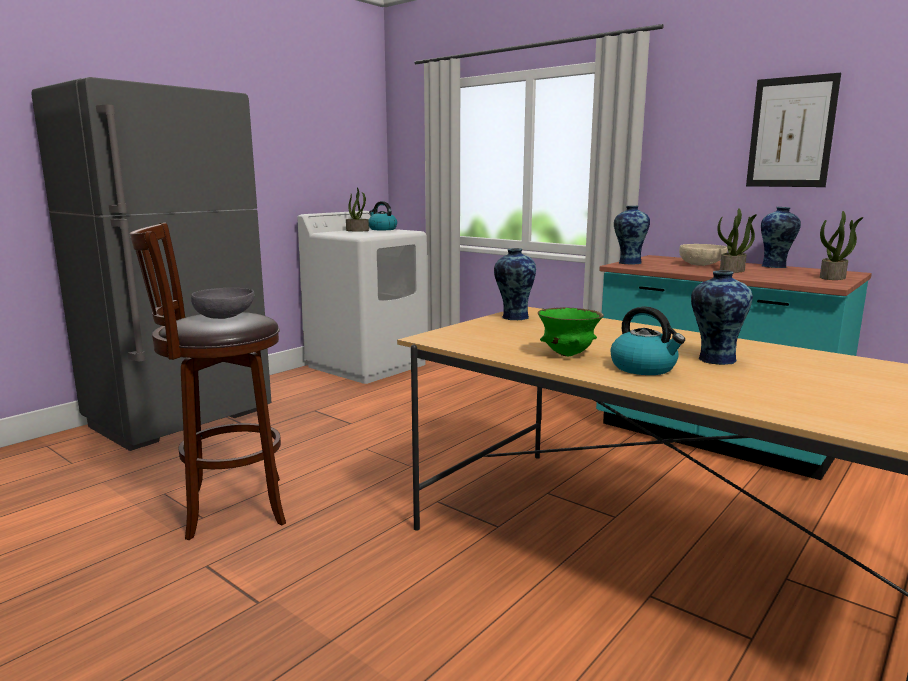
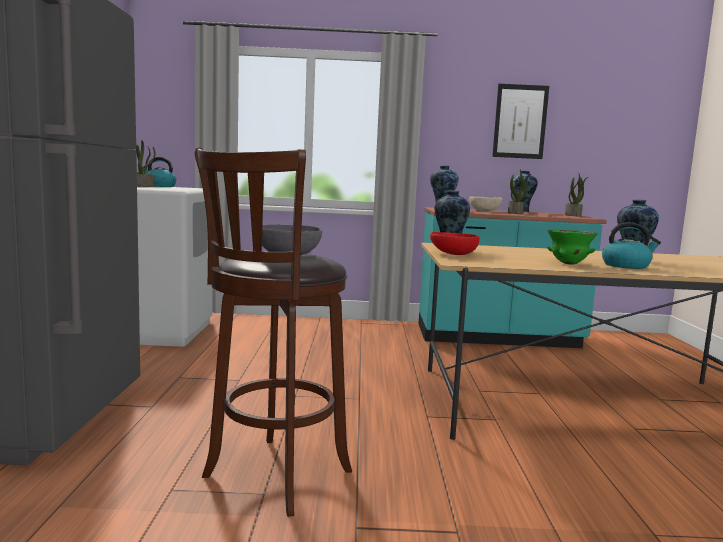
camera: 40 degrees left, 5 degrees down
(476, 326) = (452, 254): none -> red bowl

